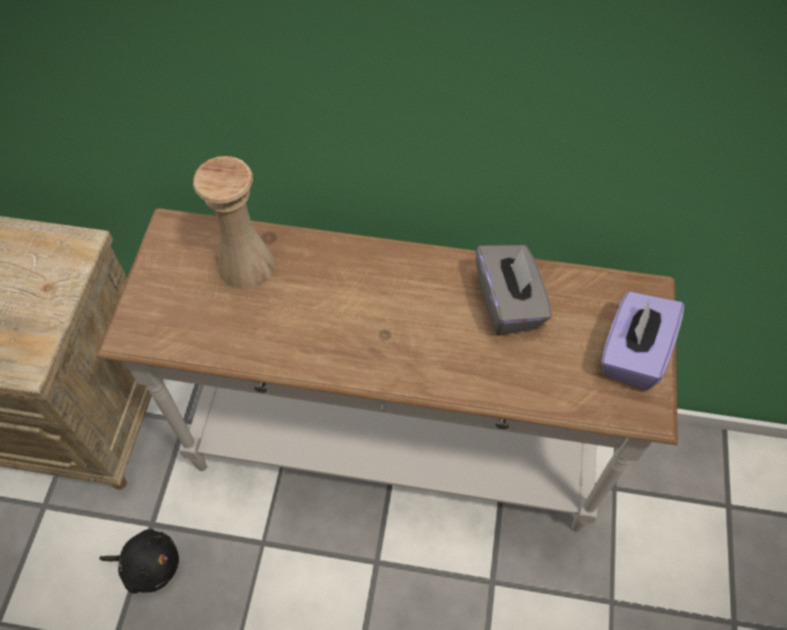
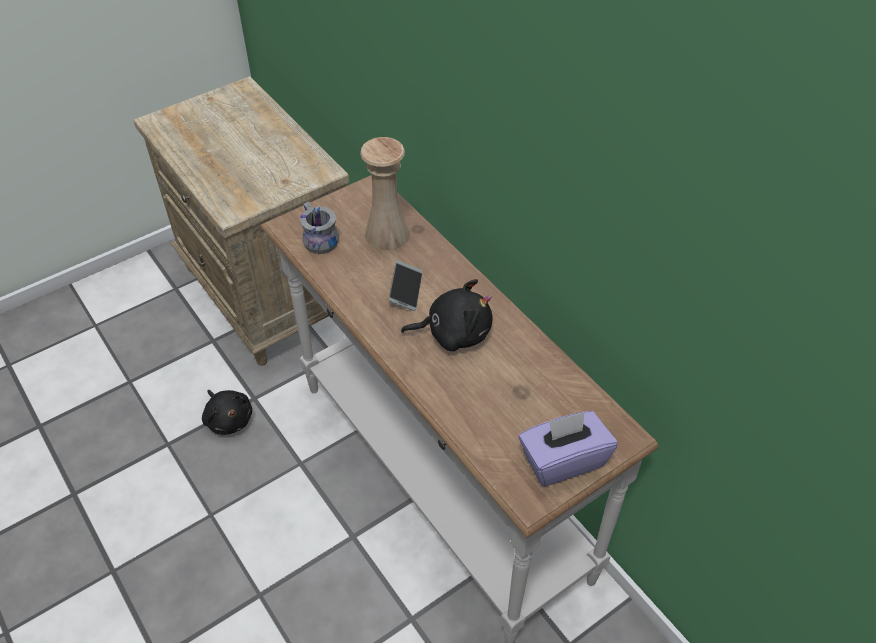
camera: 45 degrees right, 10 degrees down
(180, 325) = (316, 239): none -> grey mug
(330, 307) = (406, 290): none -> phone
(421, 314) = (454, 333): none -> black plush toy
(508, 303) = (517, 369): grey tissue box -> none

